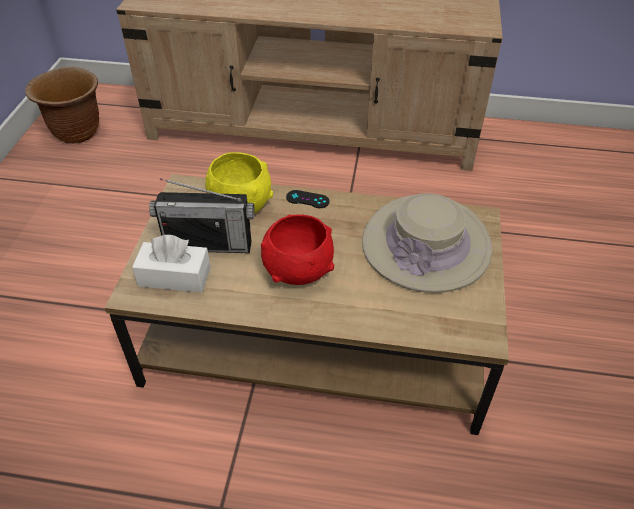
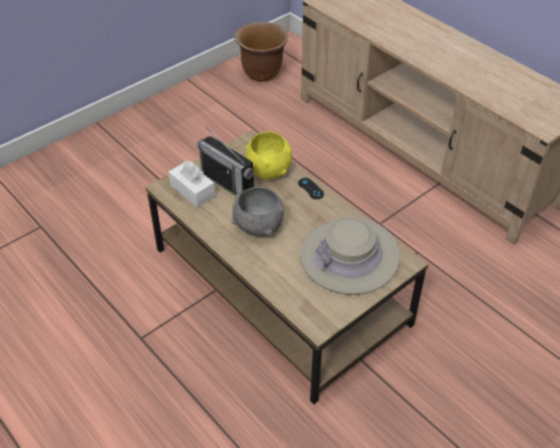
camera: 40 degrees right, 0 degrees up
(297, 270) = (258, 226): red bowl -> grey bowl

